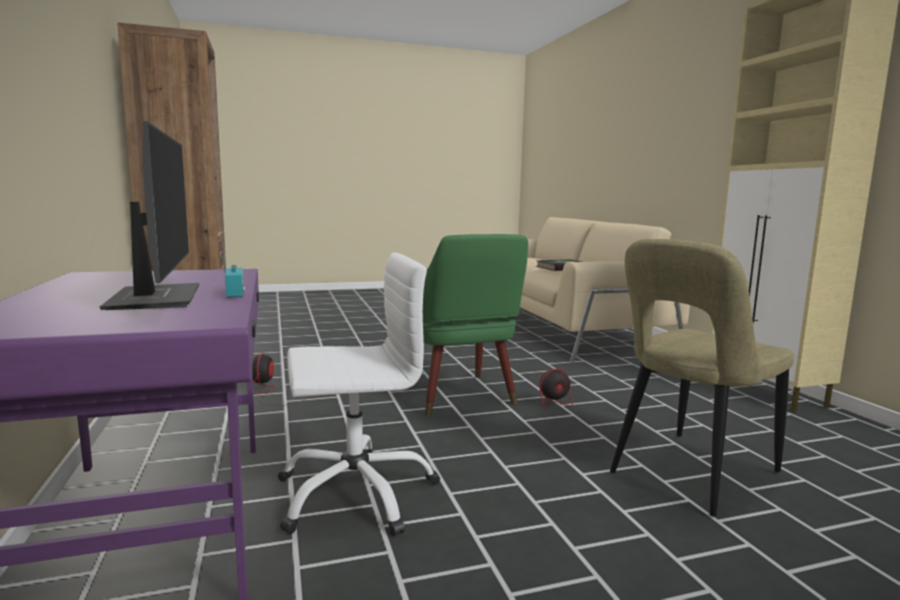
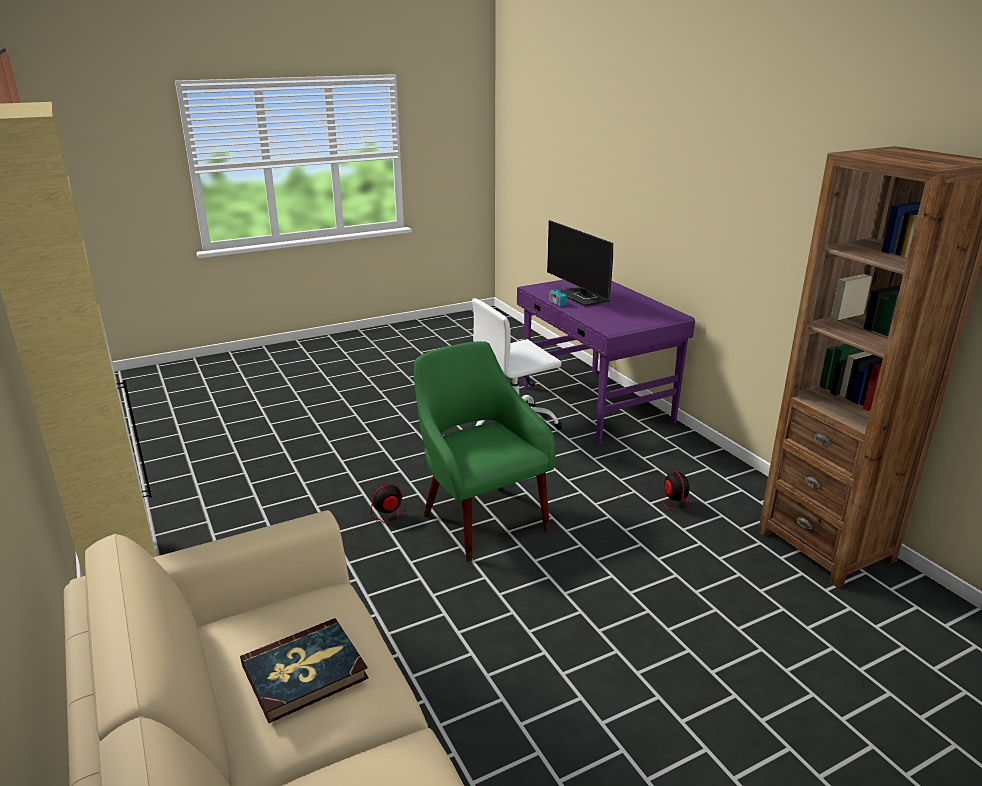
camera: 170 degrees right, 15 degrees up
(689, 474) = (314, 457): beige chair -> none

